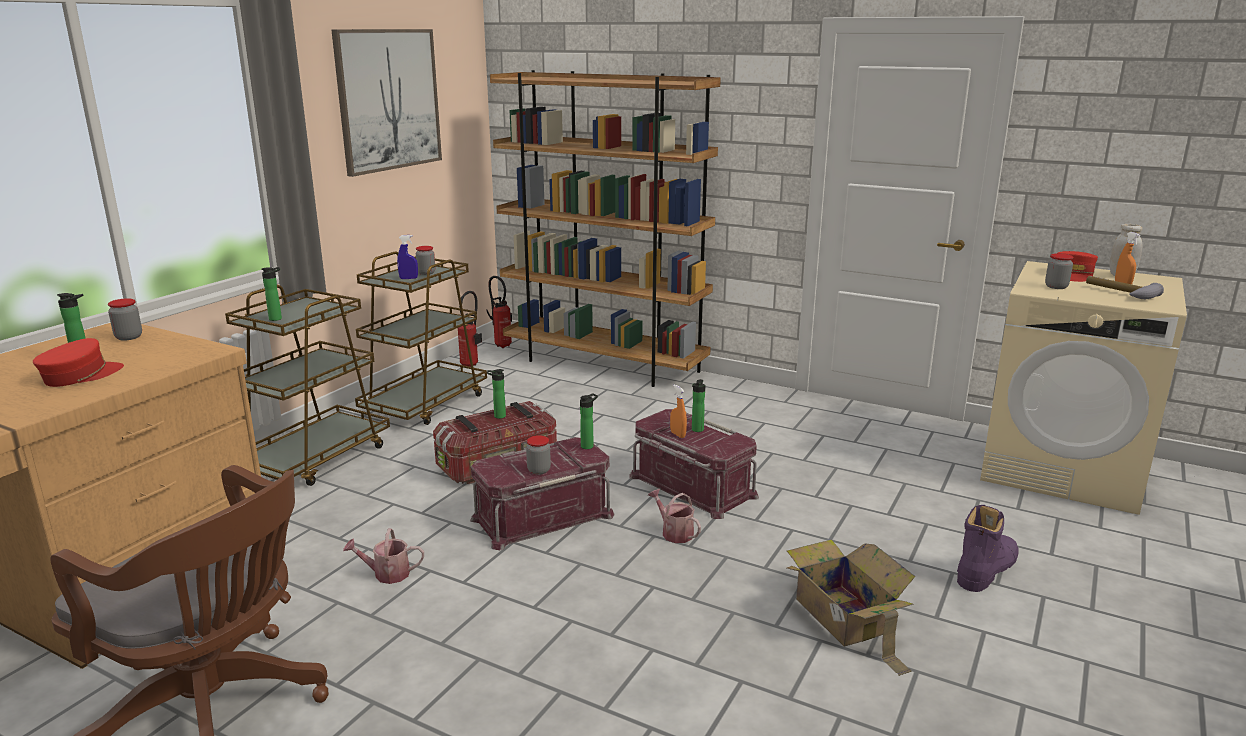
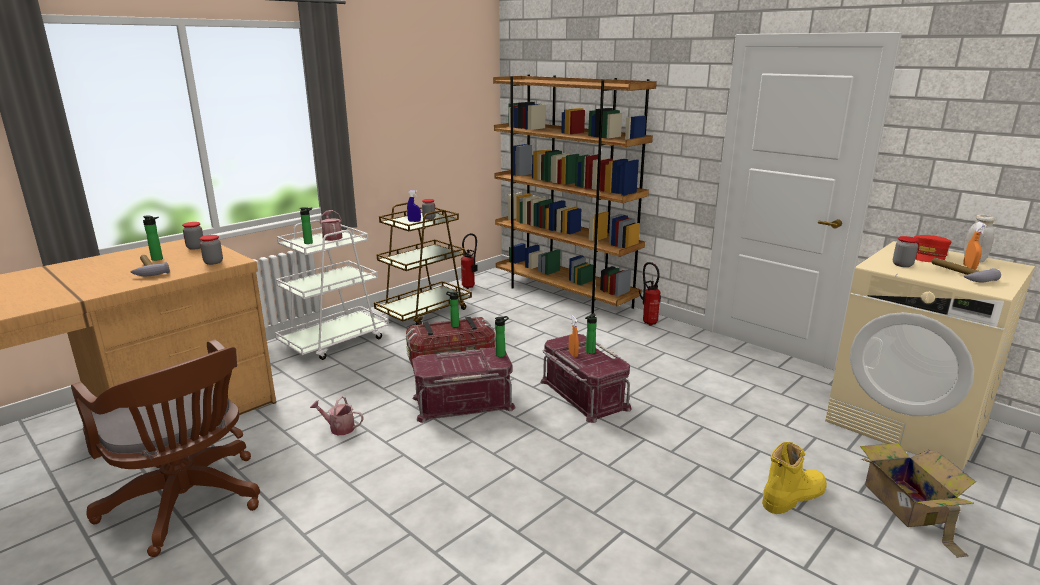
camera: 15 degrees right, 0 degrees up
(81, 376) = (147, 270): red cap -> hammer
(316, 458) = (335, 341): brown cart -> white cart
(388, 100) = (417, 94): picture -> none
(502, 345) = (498, 274): fire extinguisher -> fire extinguisher (648, 322)
(539, 470) = (457, 368): jar -> jar (213, 262)
(674, 532) = (552, 428): watering can -> watering can (332, 237)
(844, 618) = (652, 516): cardboard box -> cardboard box (907, 505)
(986, 569) = (793, 496): purple boot -> yellow boot

